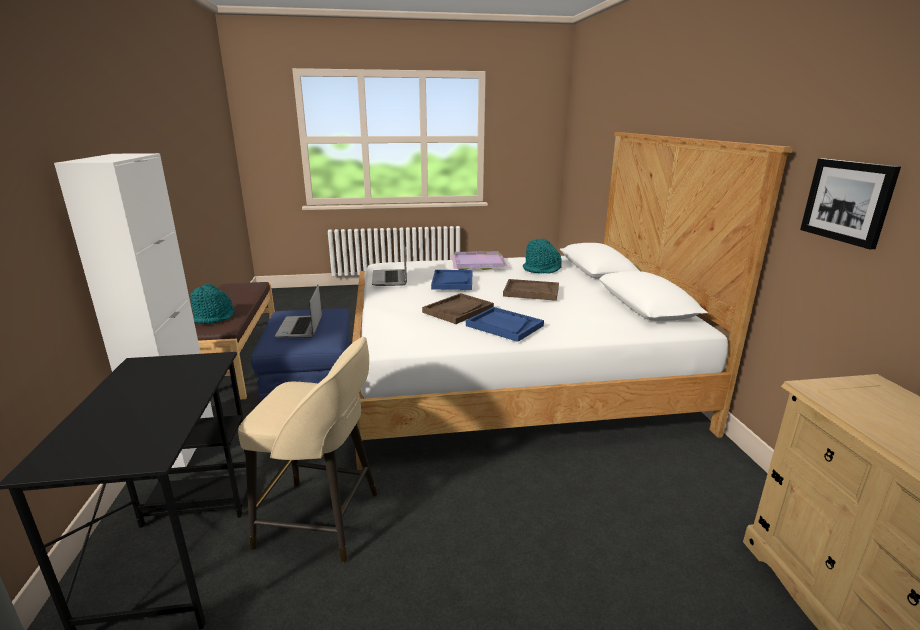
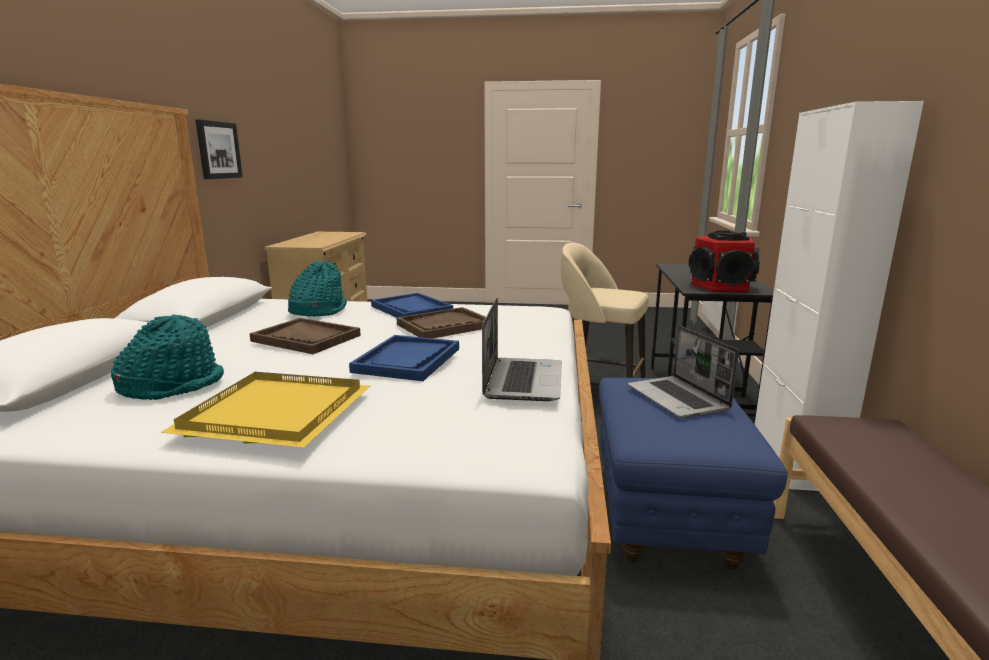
camera: 165 degrees left, 5 degrees down
(170, 370) = (722, 287): none -> speaker
(214, 317) = (895, 454): turquoise hat -> turquoise hat (317, 311)
(300, 328) = (678, 399): laptop -> laptop turned 150 degrees clockwise
(479, 263) = (271, 414): purple tray -> yellow tray

